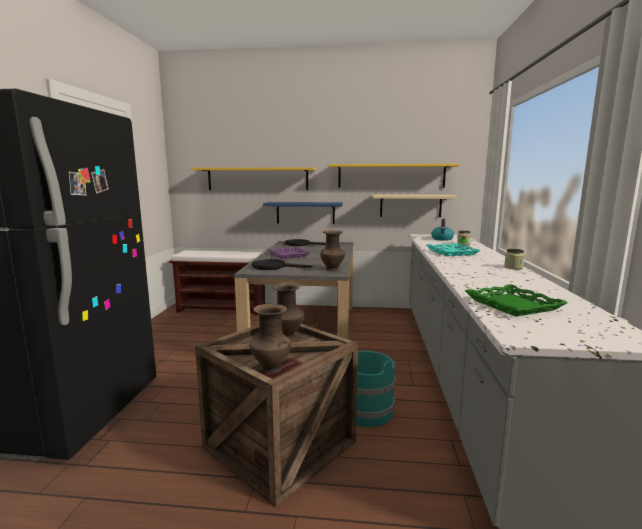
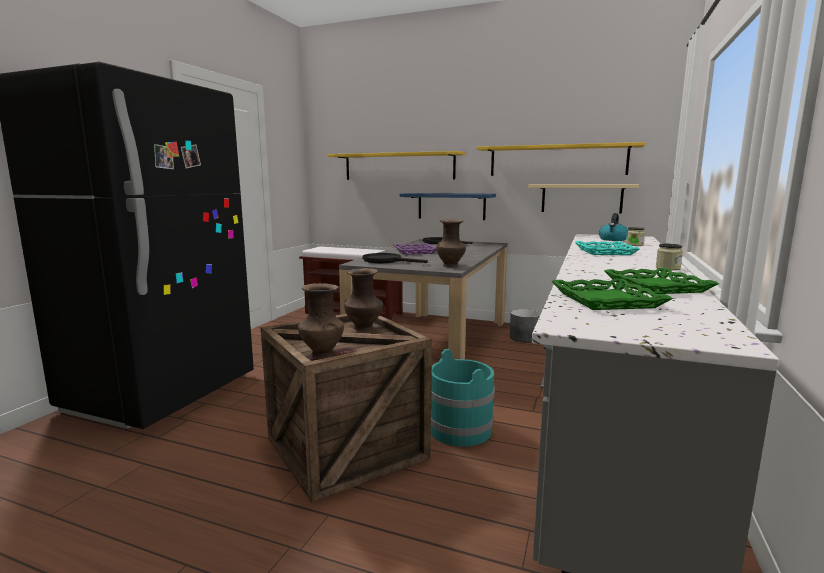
camera: 15 degrees right, 0 degrees up
(375, 319) = (524, 338): none -> grey planter
(527, 287) = (655, 286): none -> green tray

